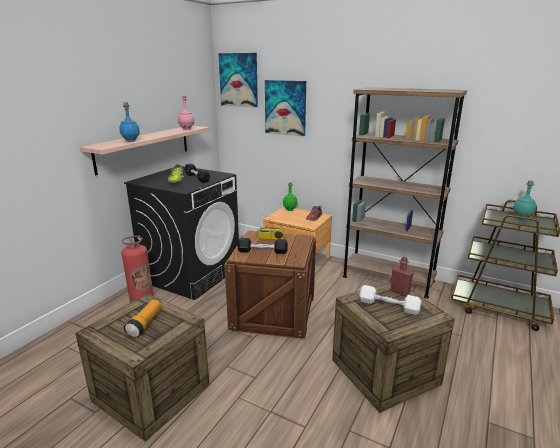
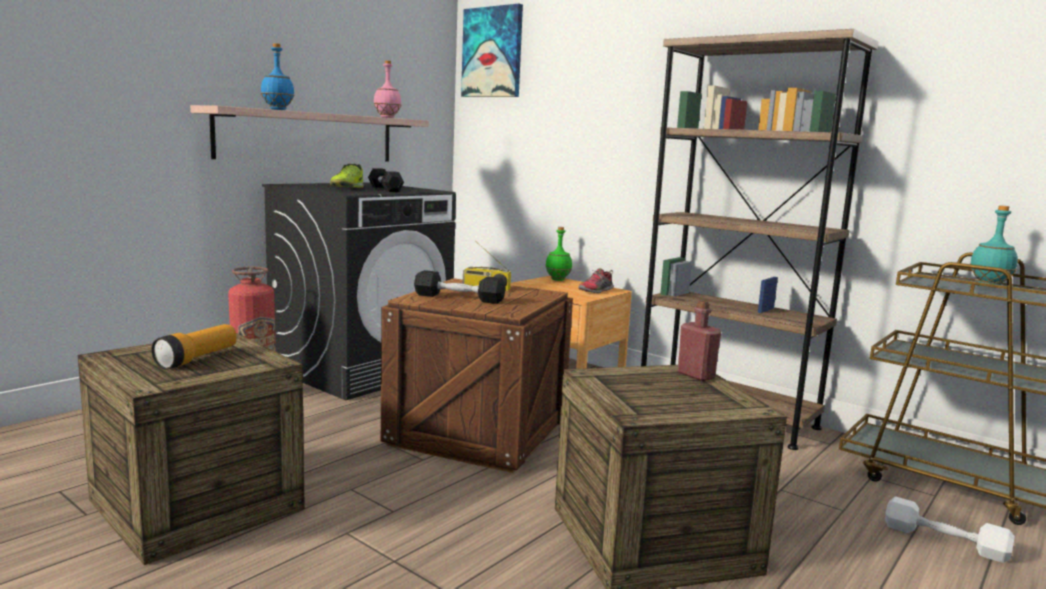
camera: 10 degrees right, 10 degrees down
(285, 107) = (563, 95): picture -> none
(388, 306) = (659, 388): white dumbbell -> white dumbbell (944, 541)

